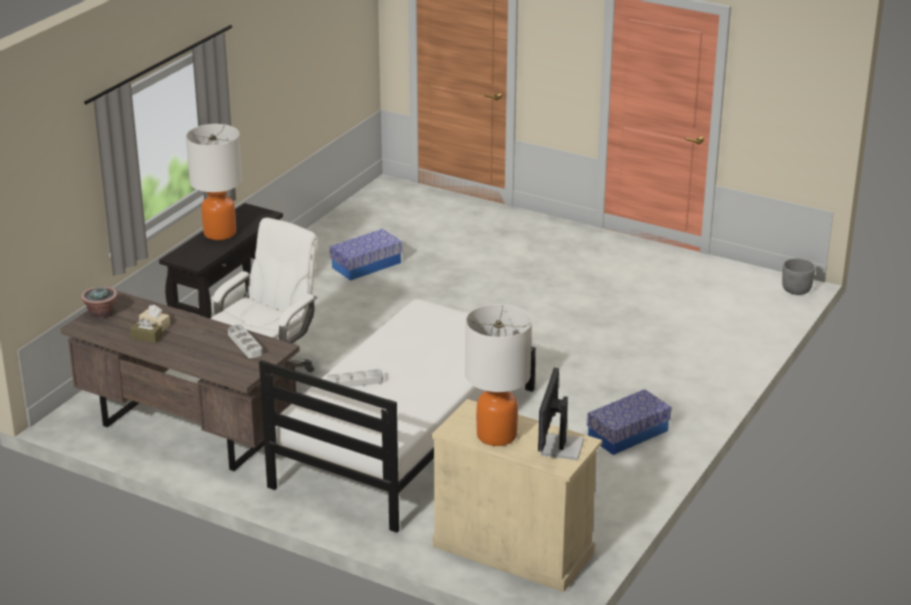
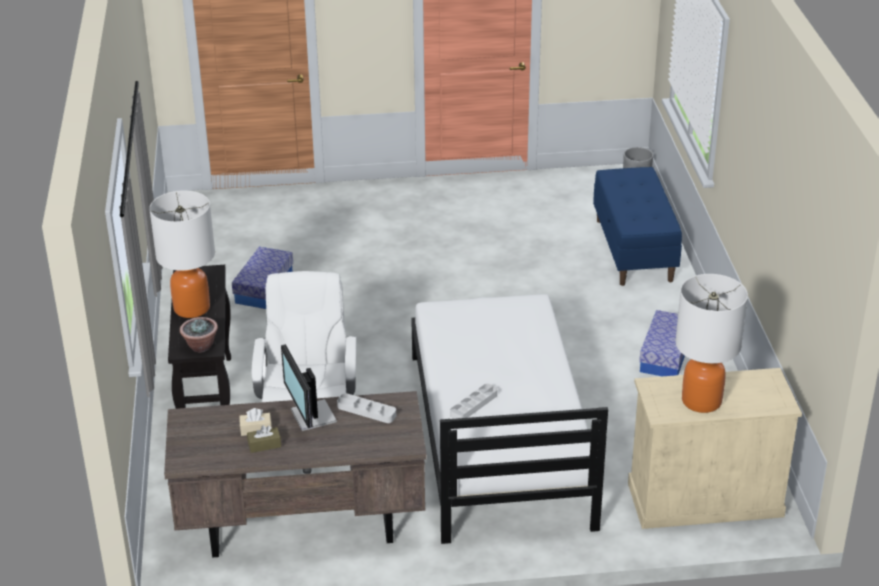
camera: 35 degrees left, 5 degrees up
(101, 313) = (185, 440): potted plant -> potted plant (200, 346)
(560, 447) = (760, 389): monitor -> monitor (311, 416)
(712, 346) = (634, 250): none -> blue bench

